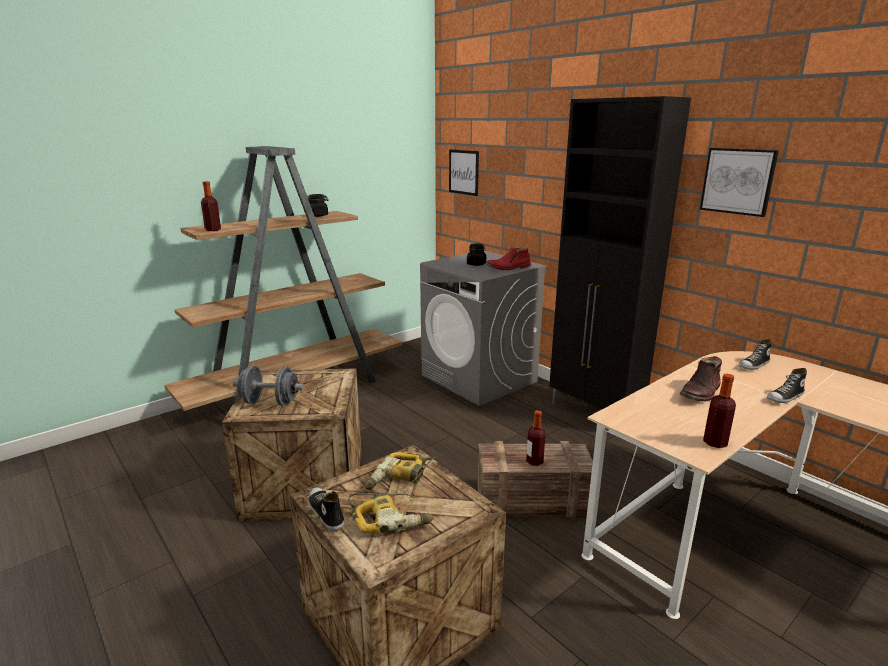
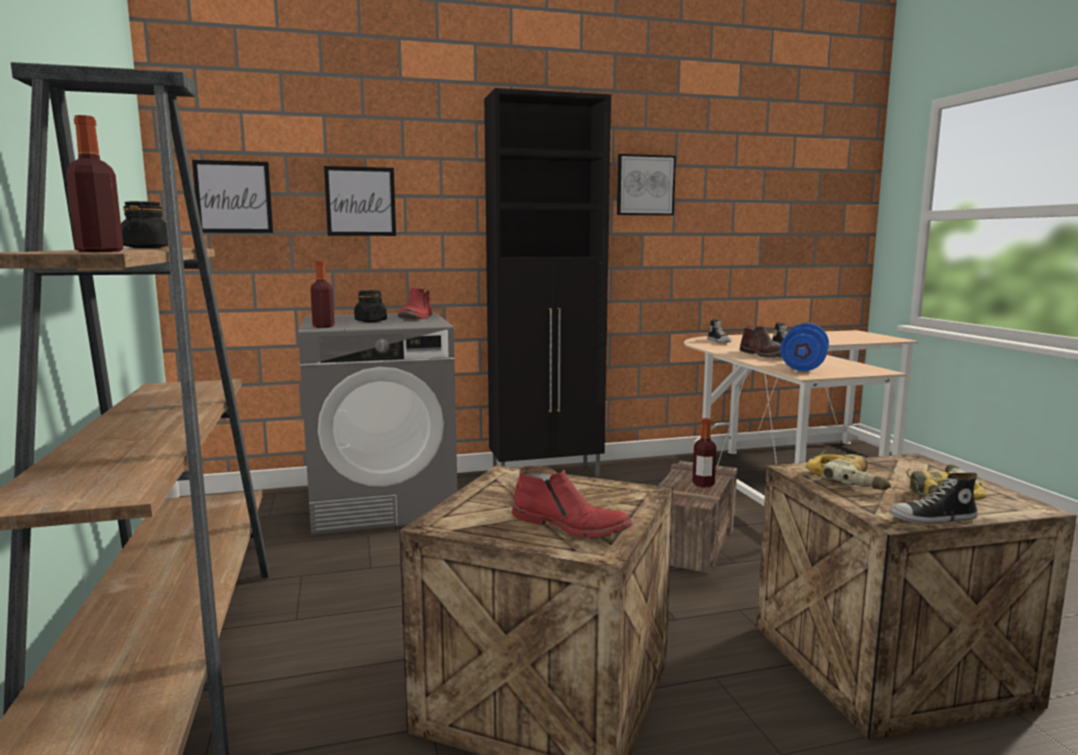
camera: 65 degrees left, 10 degrees down
(270, 402) = (570, 526): grey dumbbell -> red boot
(518, 179) = (360, 201): none -> picture
(654, 414) = (803, 367): none -> blue dumbbell
(715, 442) = (859, 366): bottle -> bottle (323, 326)

